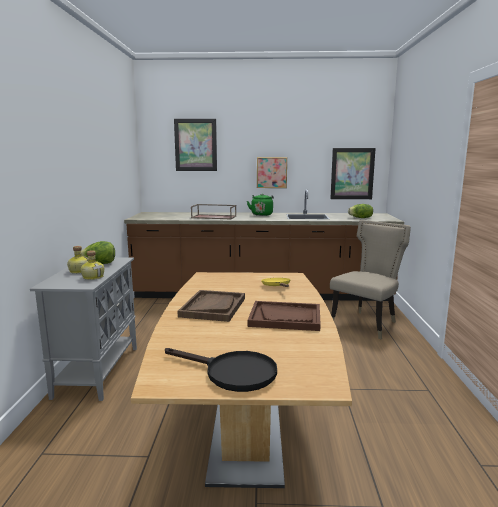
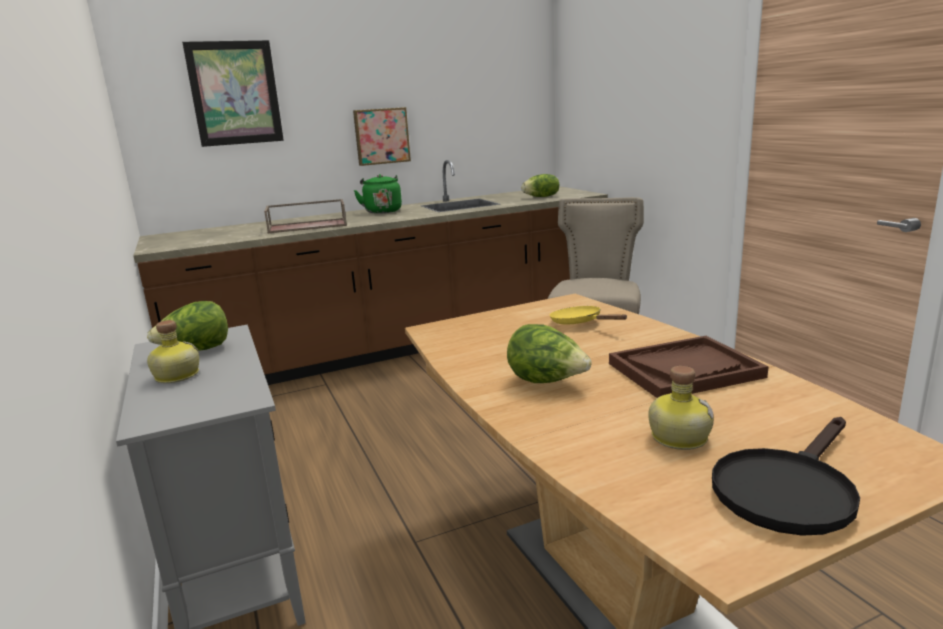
camera: 25 degrees left, 5 degrees up
(93, 277) = (231, 380): bottle -> bottle (677, 436)
(213, 307) = (547, 382): brown tray -> lettuce
(232, 373) = (788, 488): black frying pan -> black frying pan turned 135 degrees clockwise
(352, 173) = (506, 128): picture -> none

